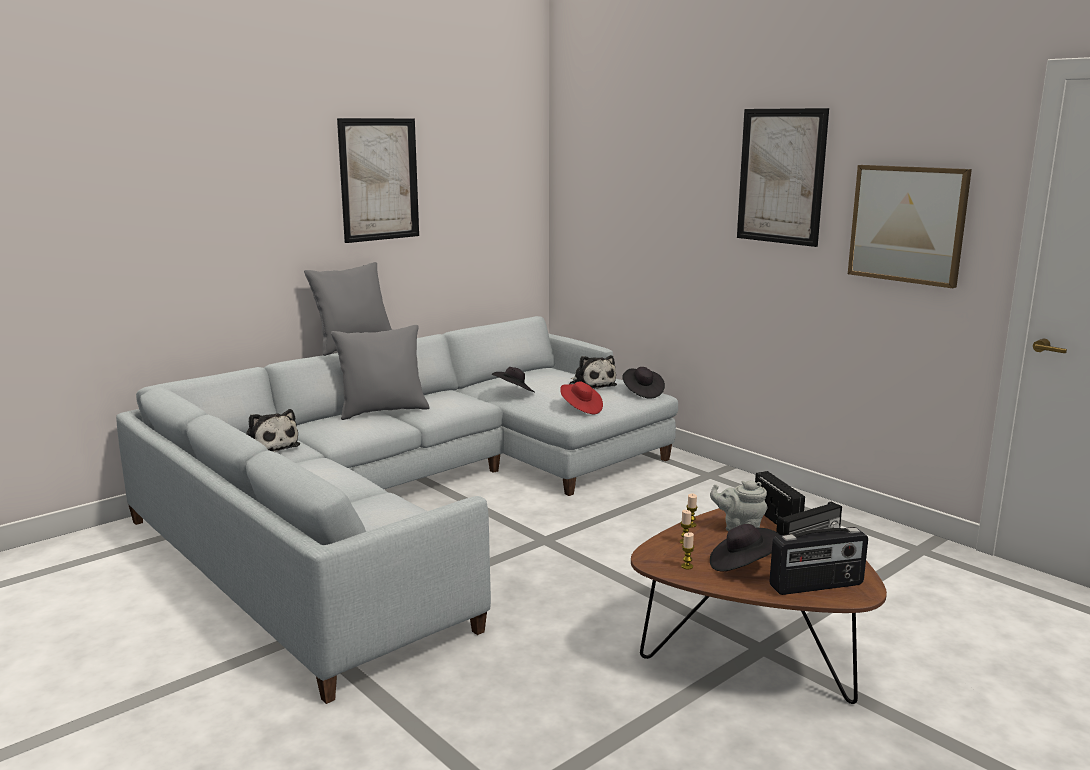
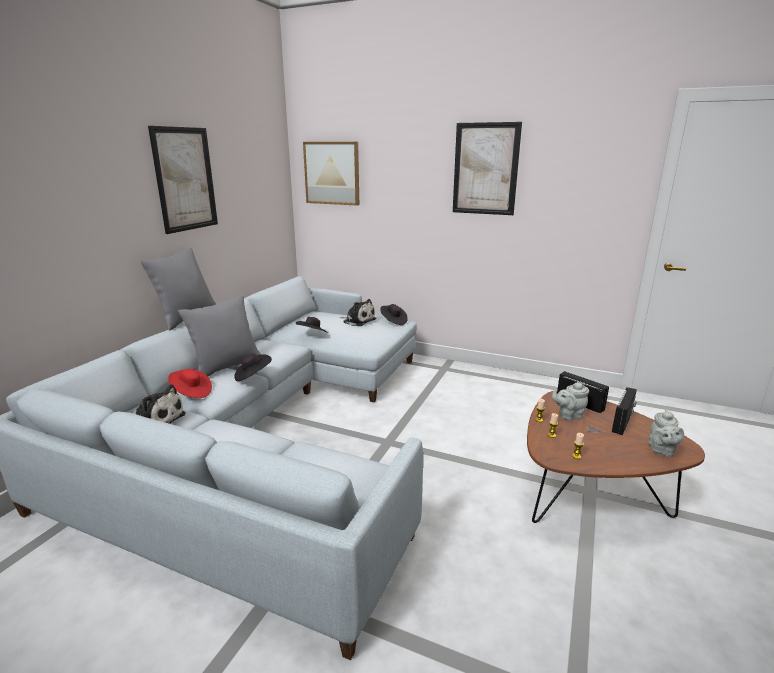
camera: 25 degrees left, 5 degrees up
(581, 409) = (368, 340): red hat -> red hat (191, 393)
(743, 565) = (605, 446): black hat -> black hat (252, 376)
(816, 586) = (661, 450): radio -> grey teapot
(908, 224) = (579, 197): picture -> picture (332, 173)

